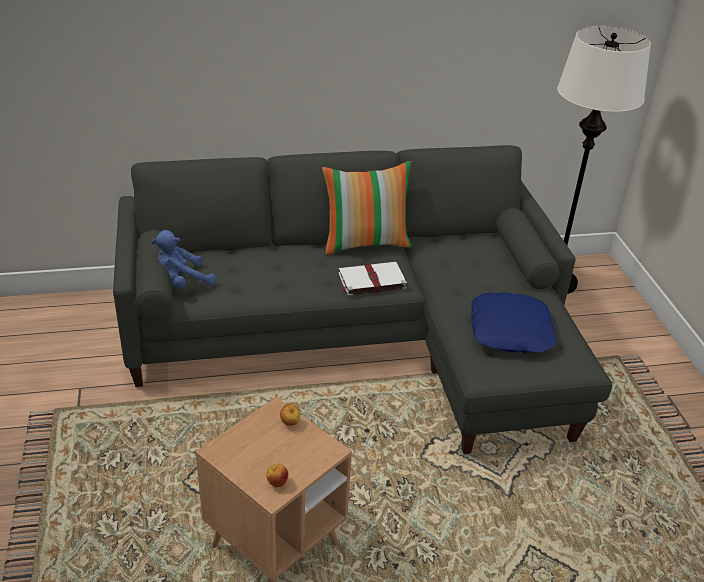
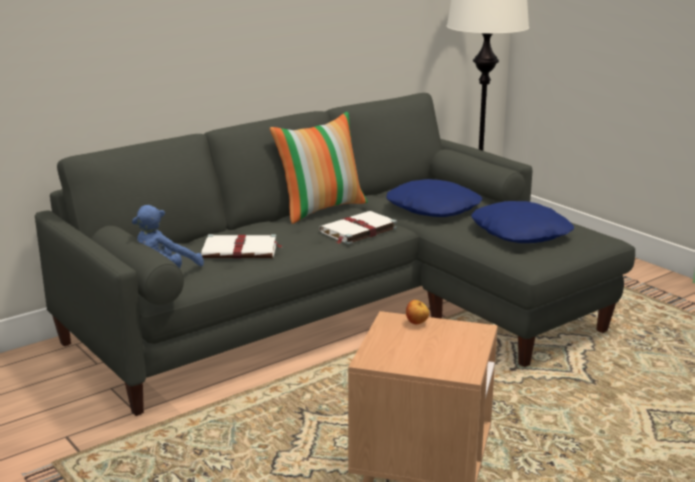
camera: 25 degrees left, 15 degrees down
(258, 275) = (241, 250): none -> white book
(277, 483) = (458, 363): apple -> none
(463, 272) = (433, 208): none -> blue pillow

